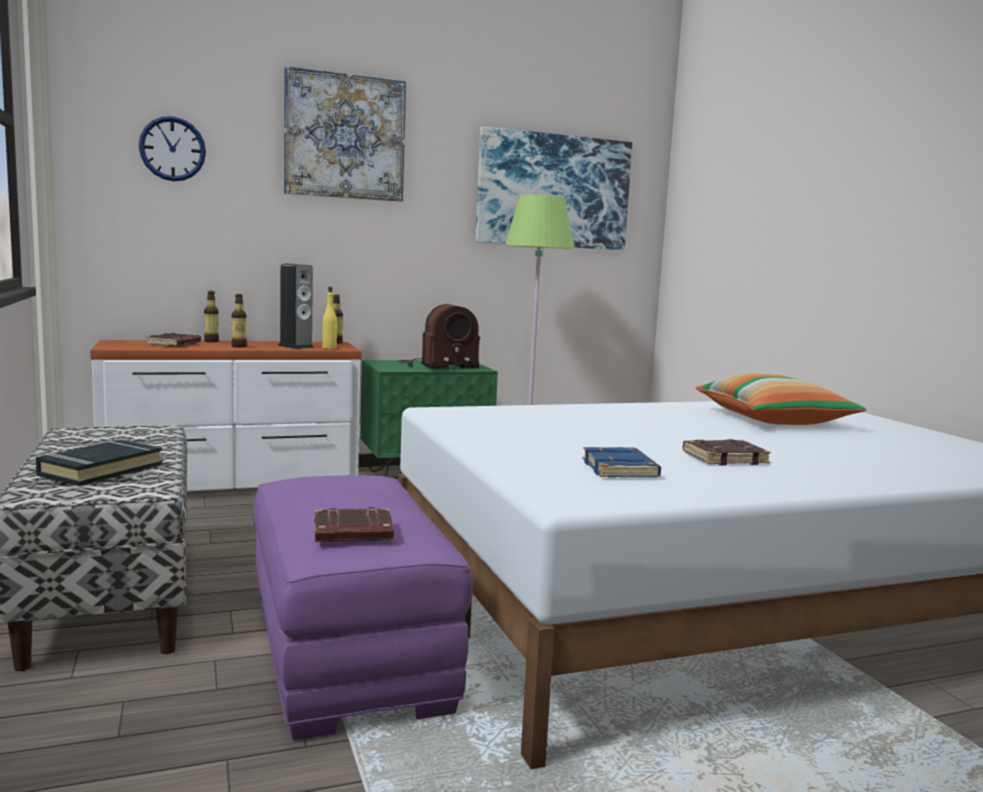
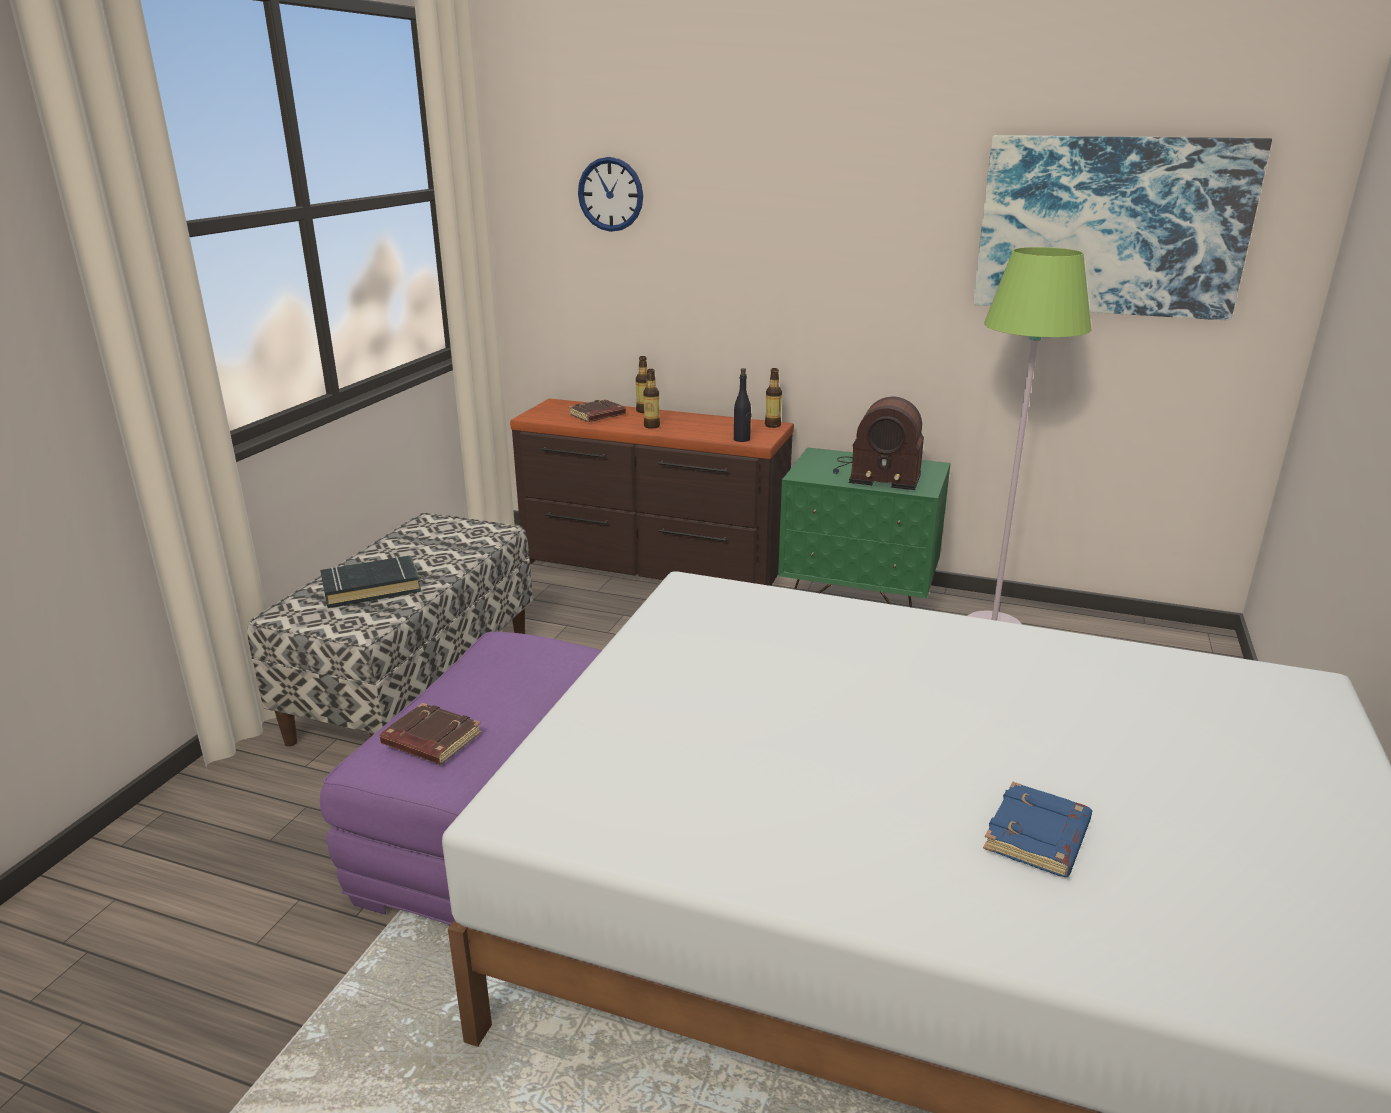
camera: 40 degrees right, 15 degrees up
(232, 485) = (652, 566): white dresser -> brown dresser
(295, 346) = (711, 431): speaker -> none
(329, 348) = (742, 439): yellow bottle -> black bottle
(344, 136) = (799, 165): picture -> none
(621, 469) = (671, 770): blue book -> blue book (1038, 838)
(724, 458) = (849, 790): brown book -> none
(774, 420) = (1129, 718): pillow -> none

